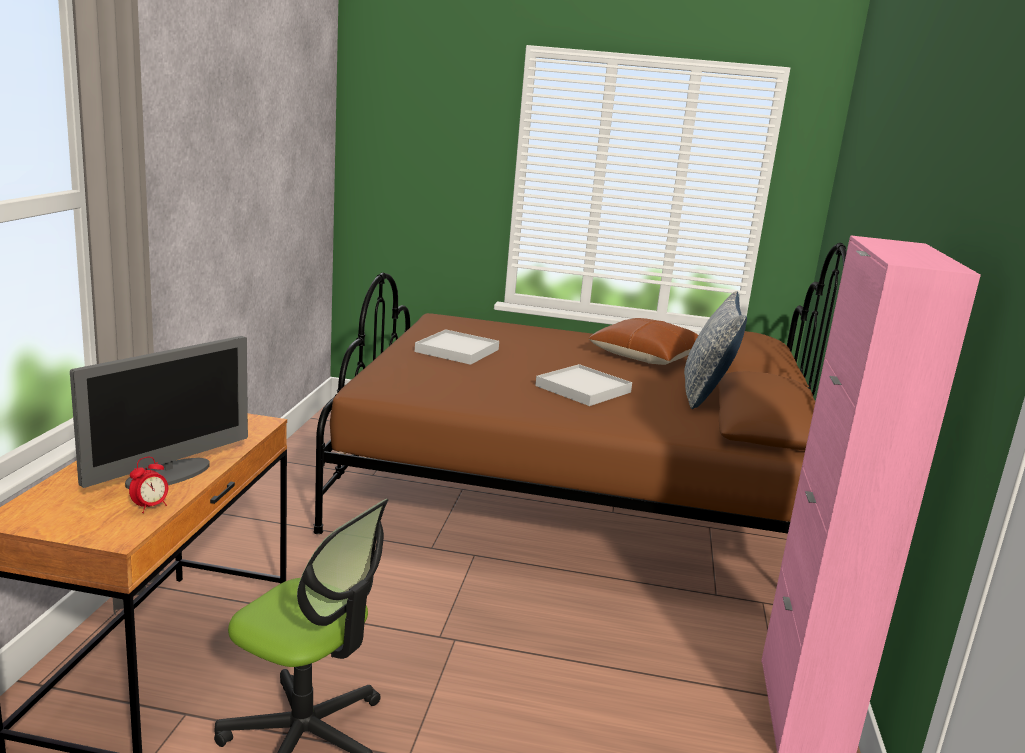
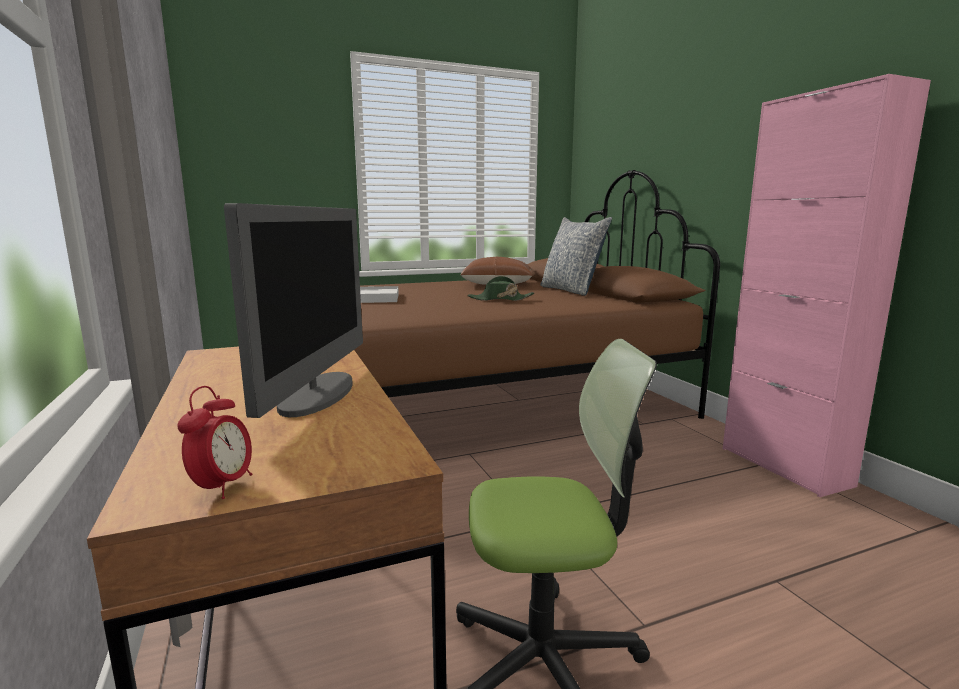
camera: 30 degrees left, 5 degrees down
(150, 507) = (361, 423): alarm clock -> alarm clock (223, 487)
(583, 389) = (500, 299): white tray -> green hat

